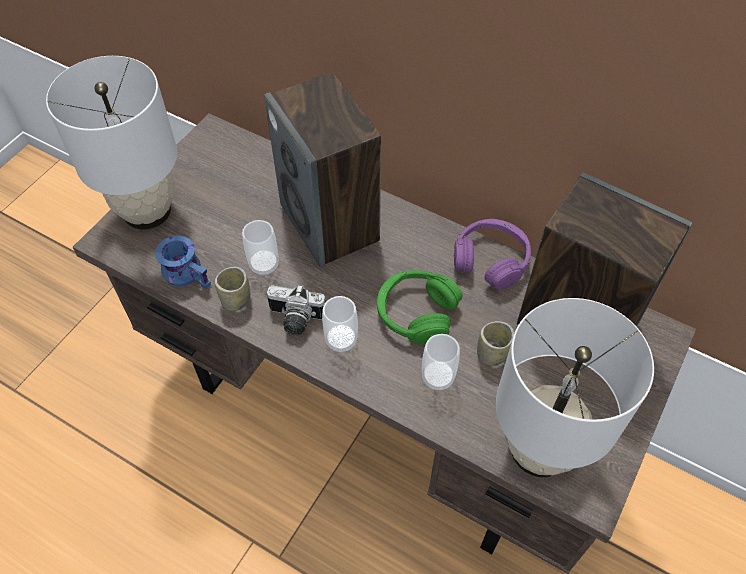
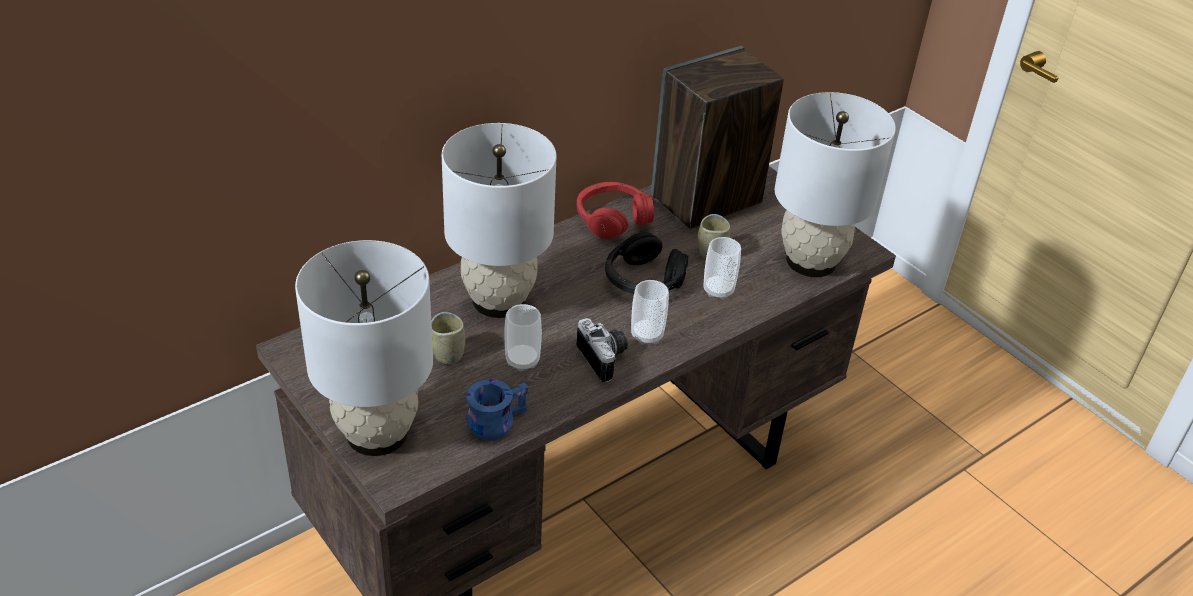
camera: 70 degrees left, 15 degrees down
(236, 300) = (555, 393): cup -> cup (447, 354)
(295, 320) = (605, 358): camera -> camera turned 60 degrees counterclockwise
(330, 223) = (499, 300): speaker -> white table lamp
(416, 312) = (643, 280): green headphones -> black headphones
(491, 260) = (612, 219): purple headphones -> red headphones

